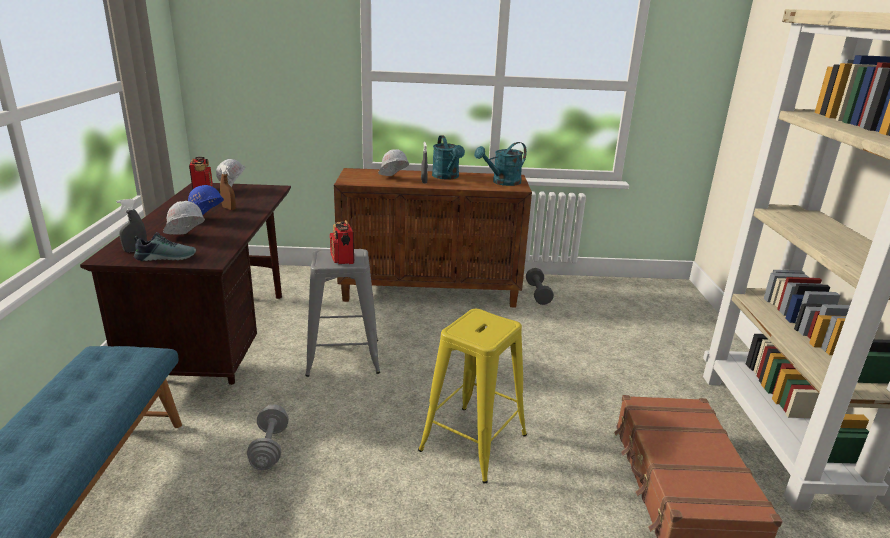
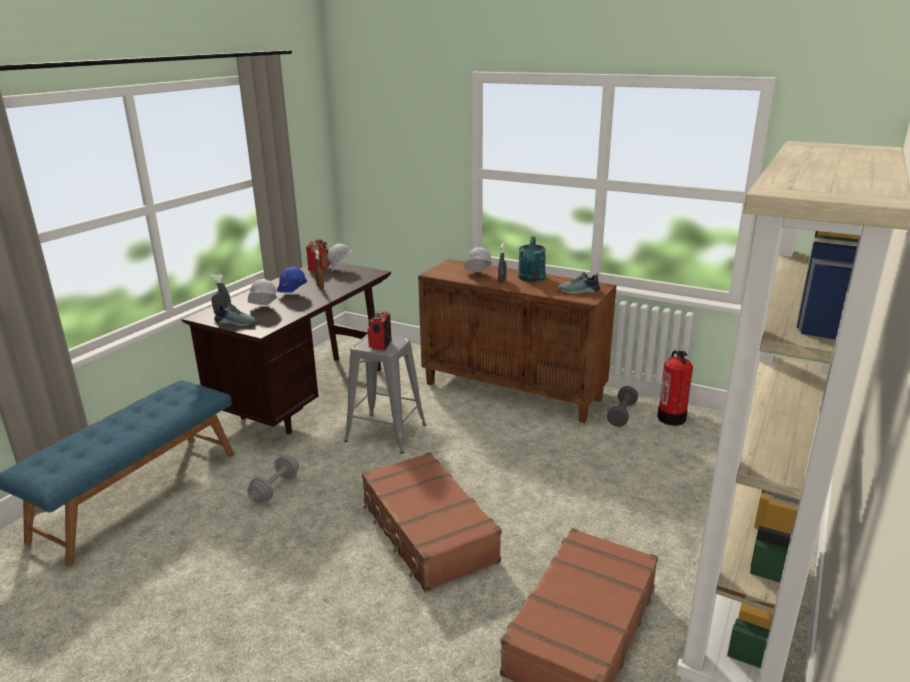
camera: 30 degrees right, 0 degrees up
(473, 442) = (427, 532): yellow stool -> brown suitcase
(502, 182) = (579, 291): turquoise watering can -> shoe
(576, 289) = (671, 418): none -> fire extinguisher

